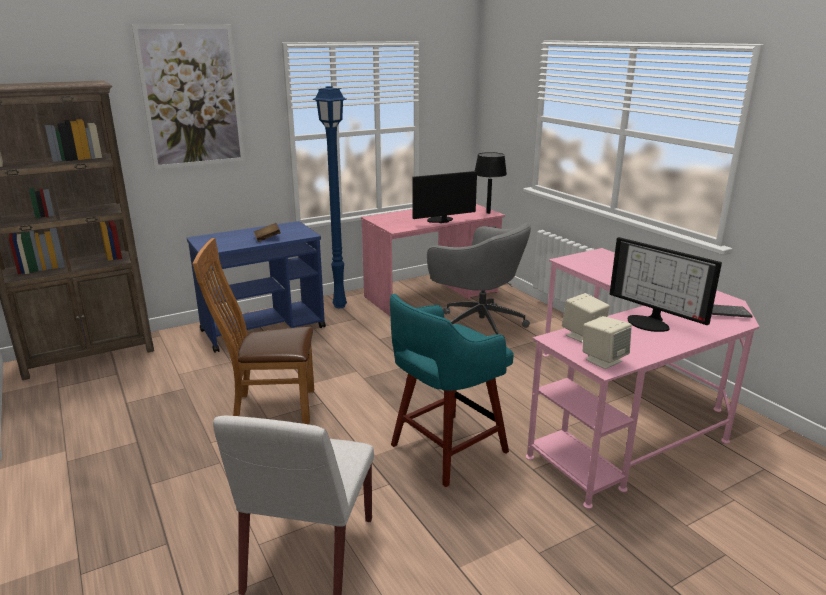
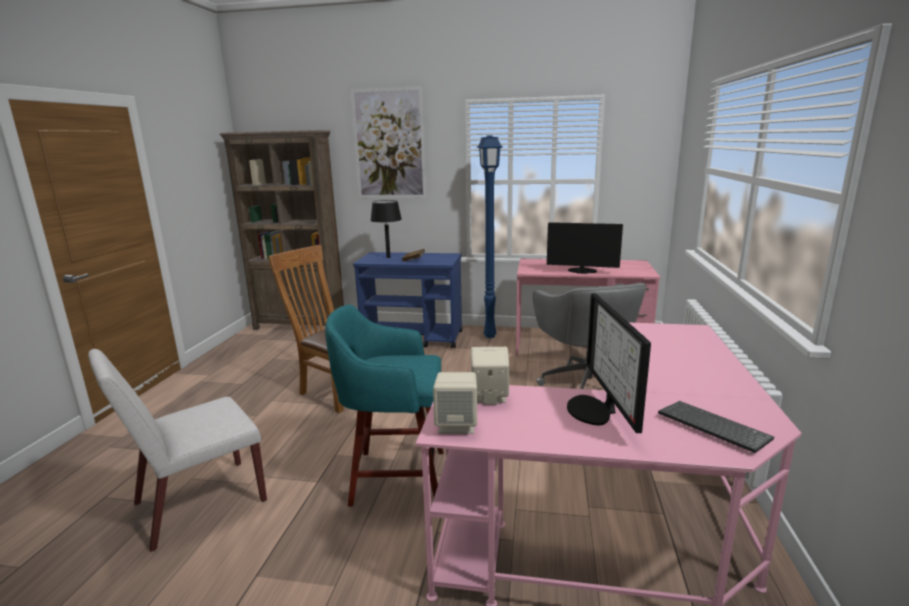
camera: 40 degrees right, 5 degrees down
(488, 213) = (644, 273): black table lamp -> black table lamp (388, 257)

